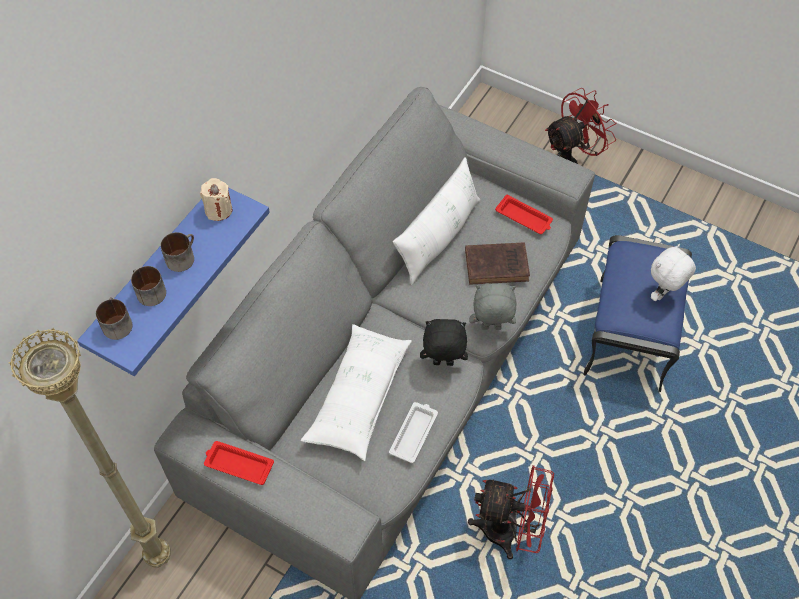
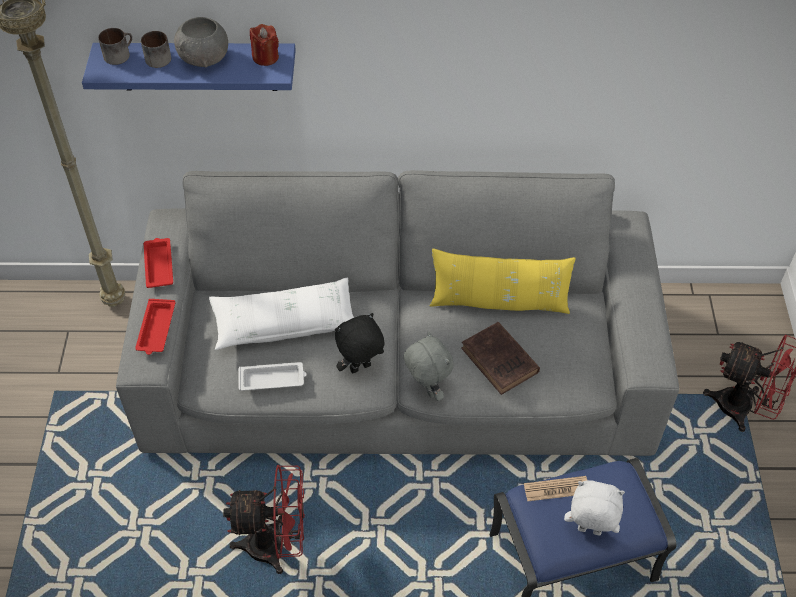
camera: 60 degrees right, 5 degrees down
(181, 257) = (204, 58): mug -> grey bowl
(218, 210) = (265, 57): beige candle -> red candle
(439, 237) = (499, 302): white pillow -> yellow pillow
(442, 364) = (360, 369): black plush toy -> black plush toy turned 90 degrees counterclockwise
(510, 531) = (276, 545): red fan -> red fan turned 75 degrees counterclockwise
(524, 218) = (576, 358): red tray -> red tray (156, 329)
(618, 295) = (556, 489): none -> newspaper

